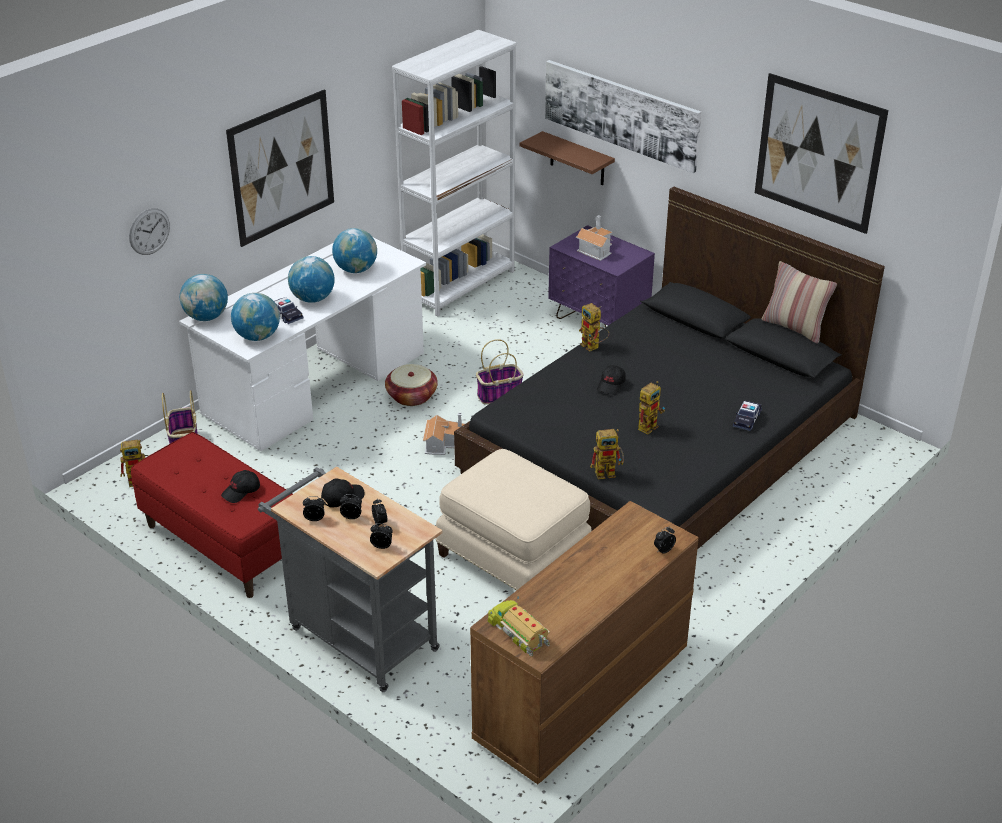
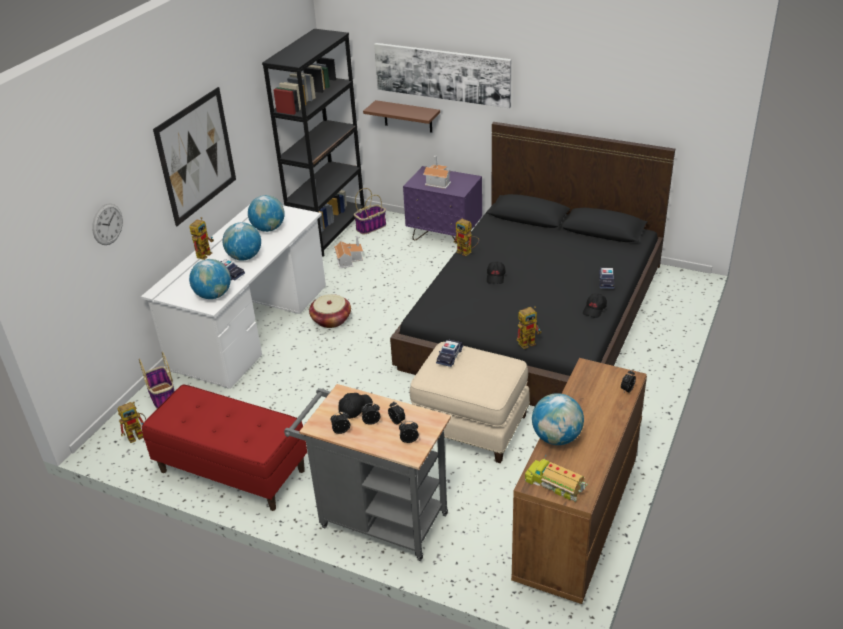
camera: 15 degrees left, 0 degrees up
(206, 317) = (163, 289): globe -> globe (556, 438)
(241, 491) = (247, 424): black cap -> black cap (594, 309)
(443, 443) = (372, 349): toy house -> toy house (349, 259)
(460, 285) = (329, 231): white bookcase -> black bookcase
(500, 394) = (398, 304): basket -> basket (371, 227)
(500, 467) = (449, 356): none -> toy car
(649, 425) = (539, 300): toy robot -> toy robot (205, 253)
(794, 328) = (608, 209): pillow -> none
(818, 153) = (613, 73): picture -> none

